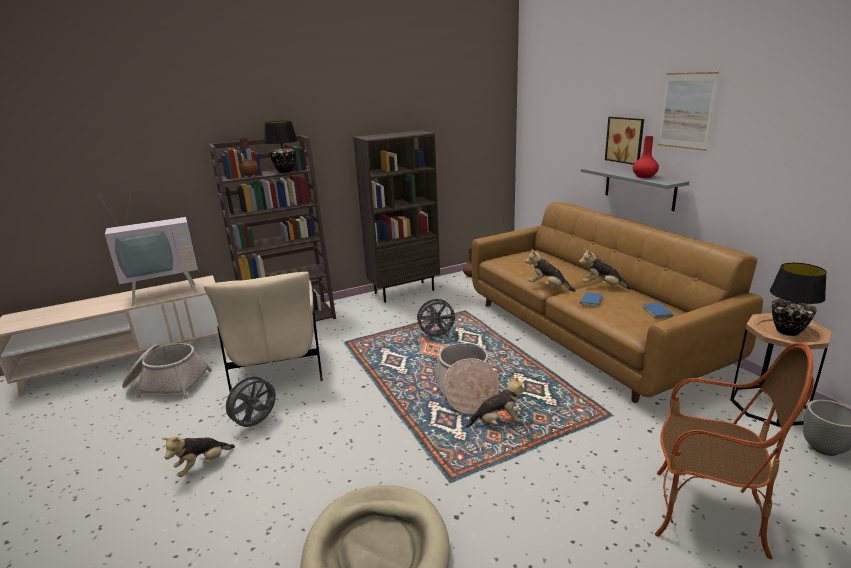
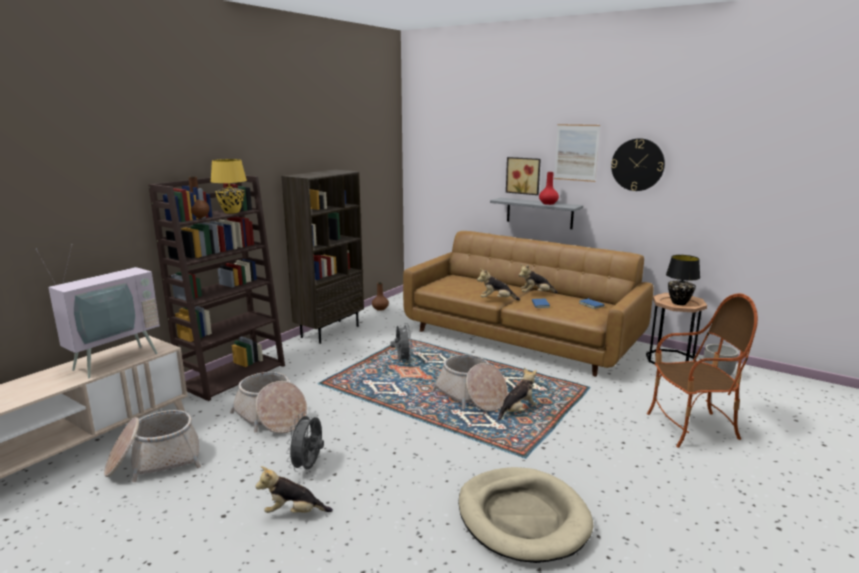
camera: 30 degrees left, 5 degrees down
(202, 465) = (294, 513): plush toy -> plush toy turned 75 degrees clockwise
(277, 366) = (271, 417): beige armchair -> basket
(285, 171) = (232, 212): black table lamp -> yellow table lamp
(437, 336) = (402, 362): grey fan -> grey fan turned 60 degrees counterclockwise
(763, 128) = (637, 164): none -> wall clock

